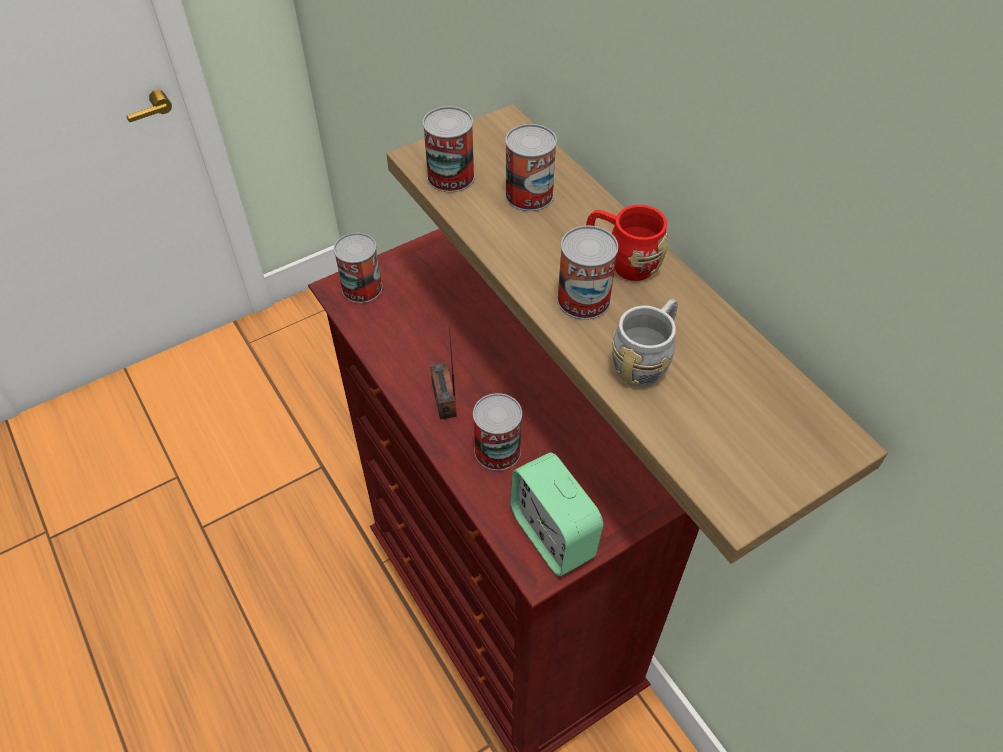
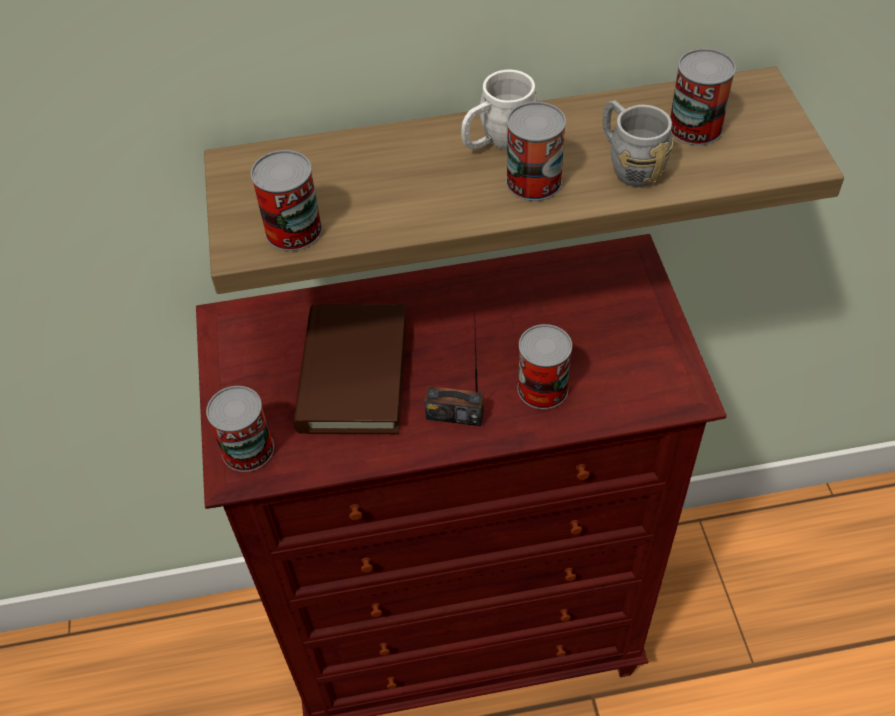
camera: 65 degrees left, 0 degrees up
(456, 322) = (353, 374): none -> brown book
(529, 195) = (363, 177): can -> can (695, 127)
(552, 535) = (657, 375): alarm clock -> none
(622, 261) = (497, 141): red mug -> white mug

